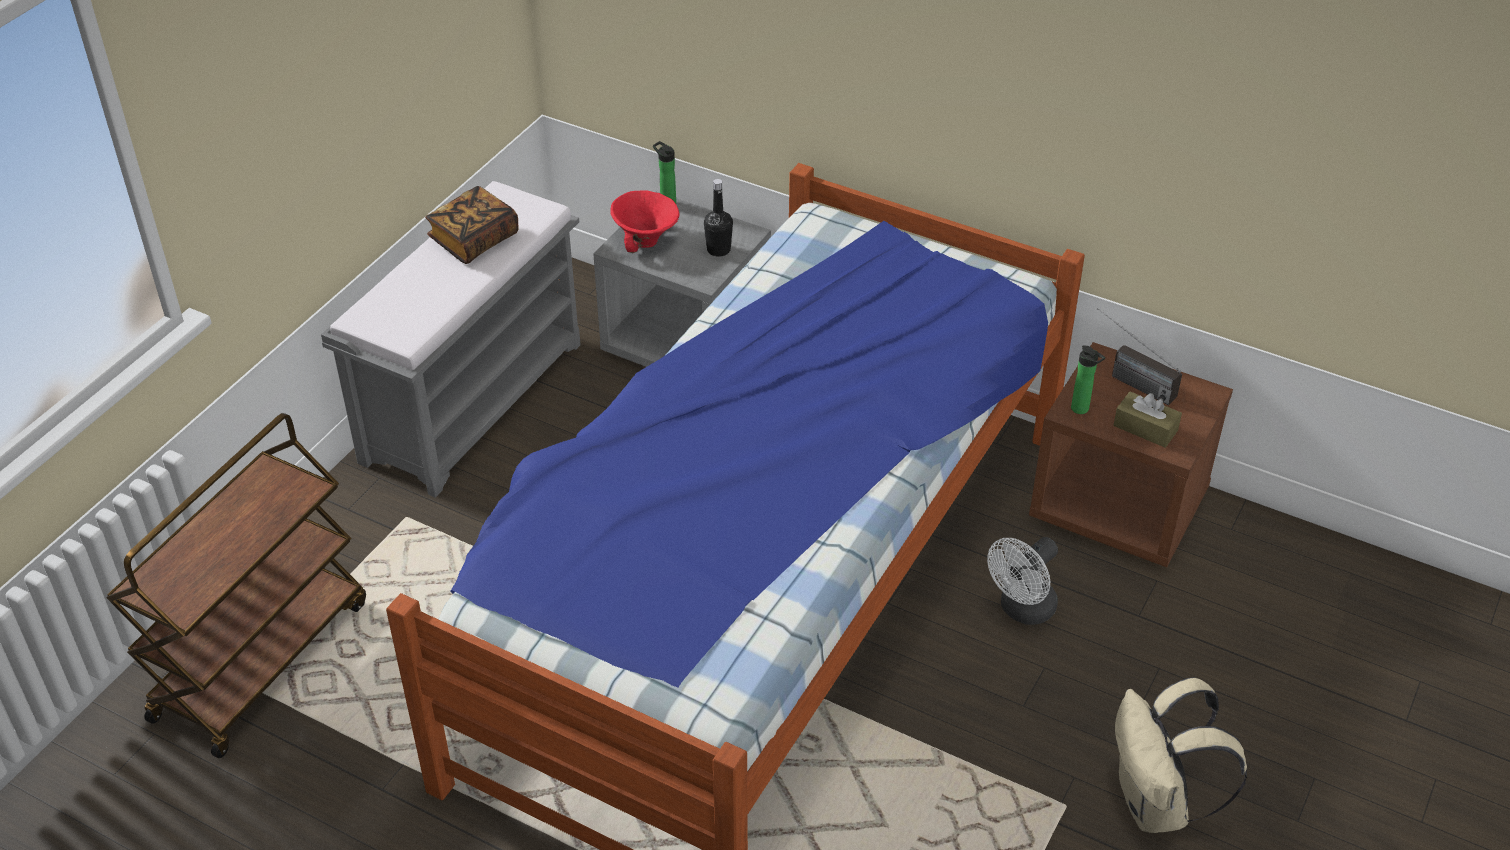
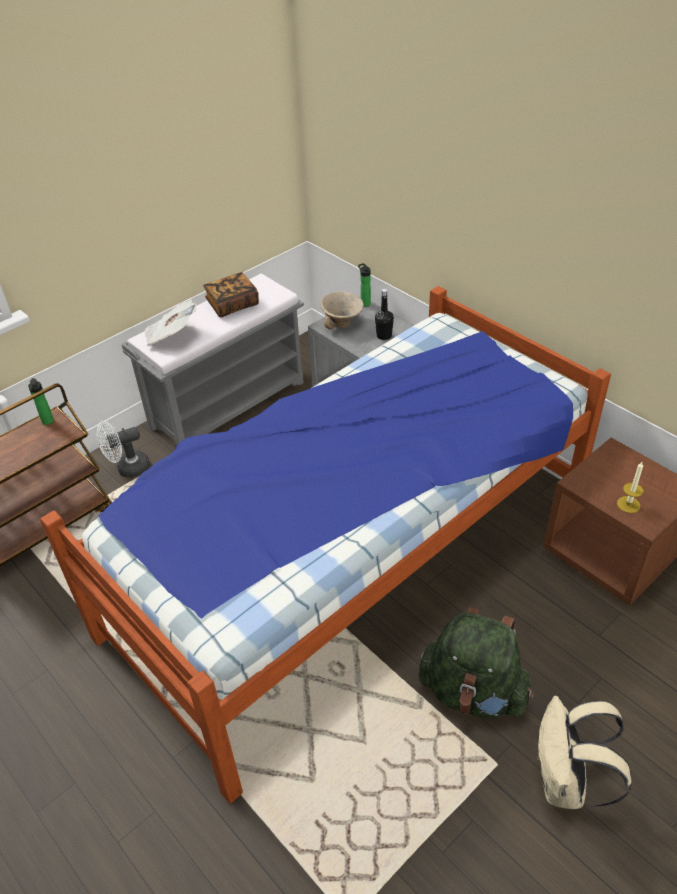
camera: 20 degrees right, 0 degrees up
(401, 306) = (171, 335): none -> newspaper
(647, 240) = (343, 323): red bowl -> beige bowl
(1003, 727) = (473, 692): none -> green backpack
(1022, 610) = (516, 611): white fan -> white fan (128, 469)
(1082, 410) = (586, 482): bottle -> bottle (48, 422)
(1127, 379) = (627, 467): radio -> none
(1145, 428) = (628, 504): brown tissue box -> candle

